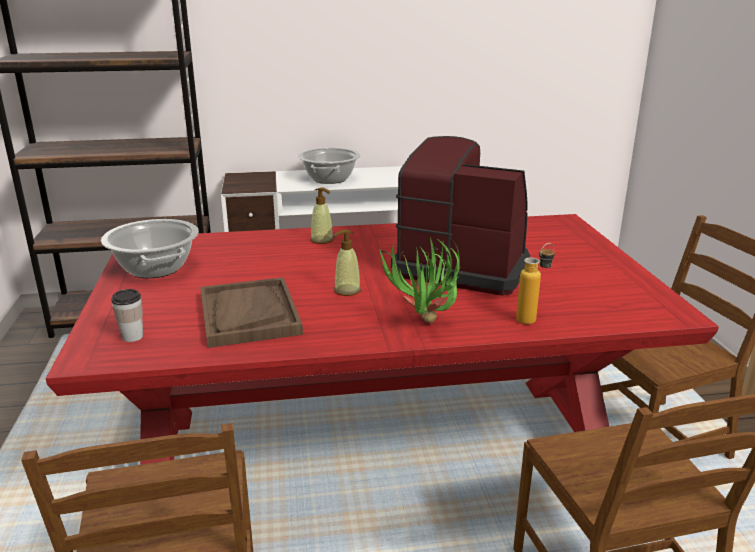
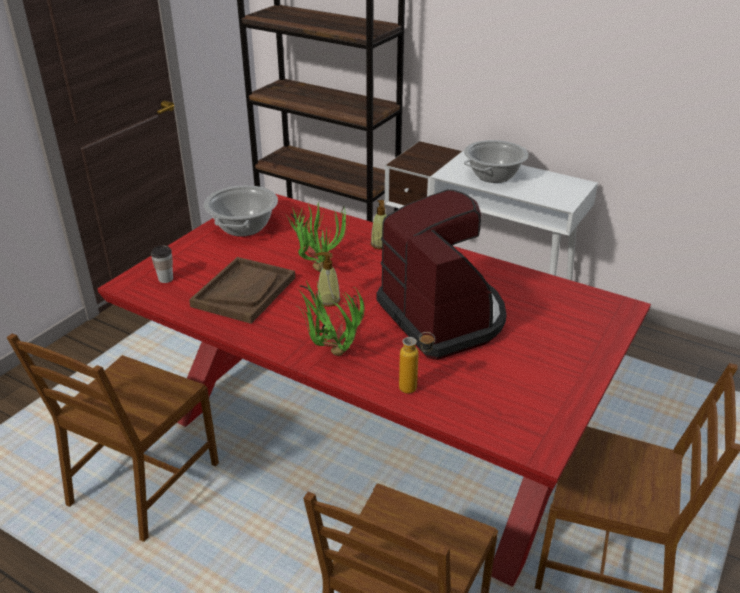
camera: 40 degrees right, 10 degrees up
(291, 271) = (318, 266): none -> potted plant

